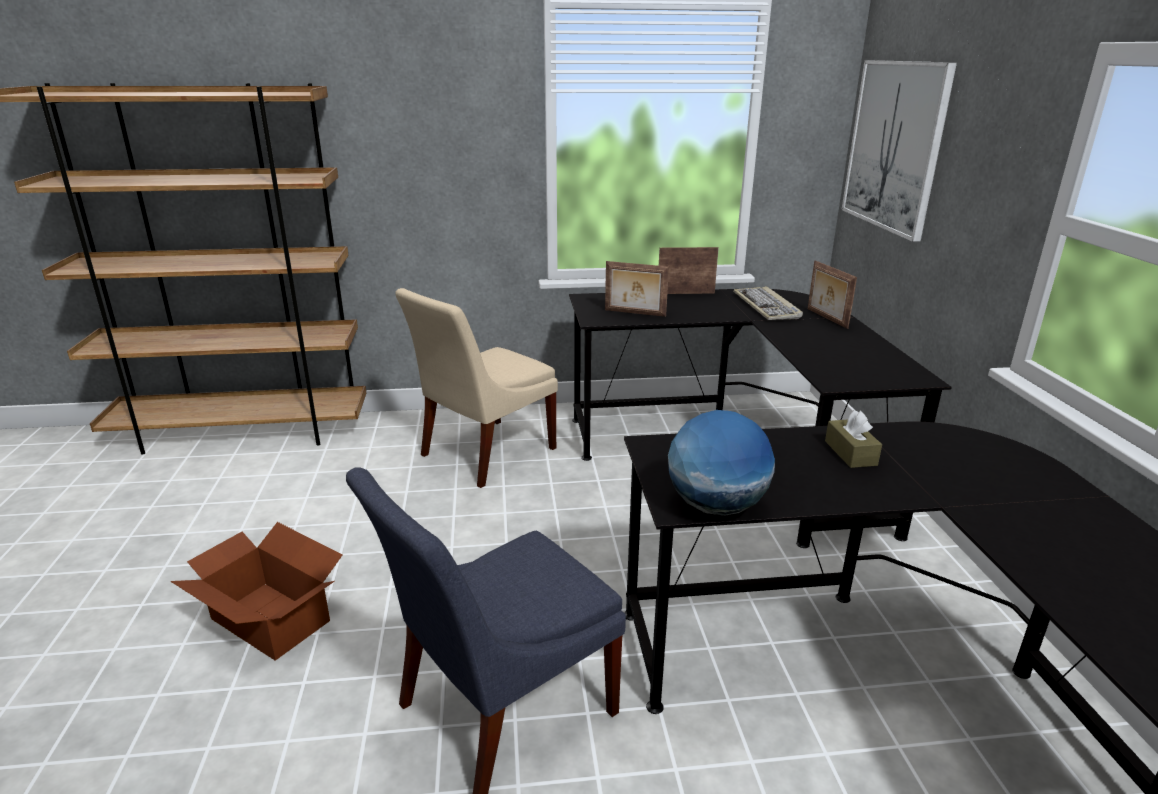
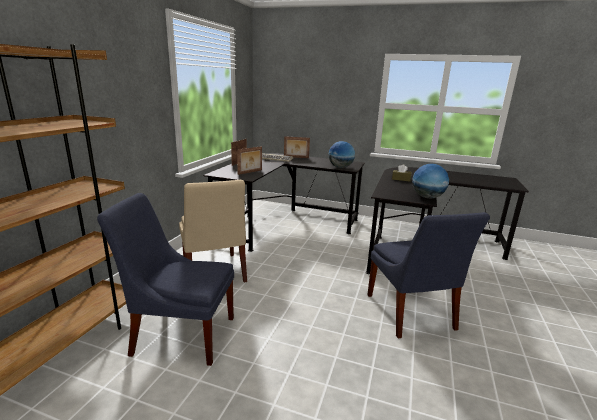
camera: 65 degrees left, 5 degrees down
(271, 619) = (313, 374): cardboard box -> none
(323, 484) = (180, 334): none -> blue chair
(827, 370) = (340, 167): none -> globe
(894, 146) = (289, 90): picture -> none

